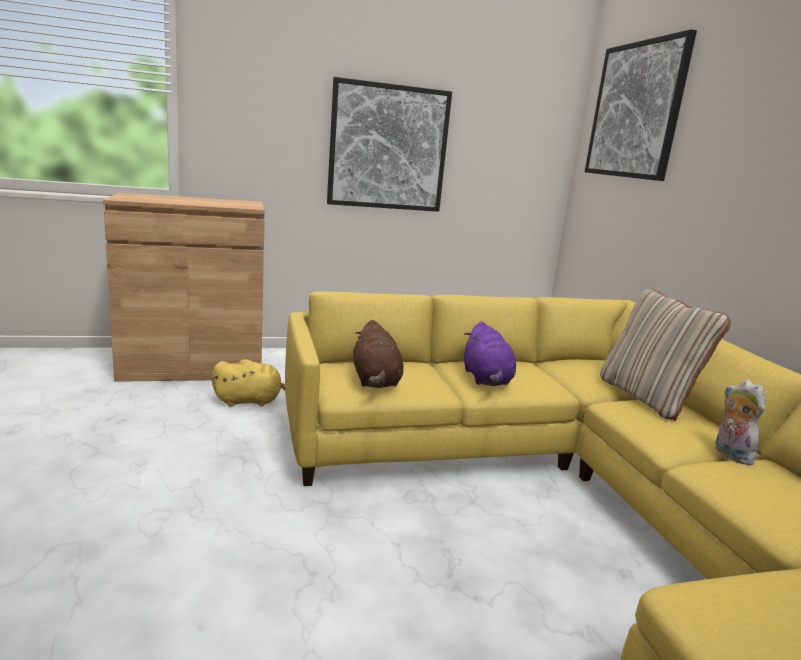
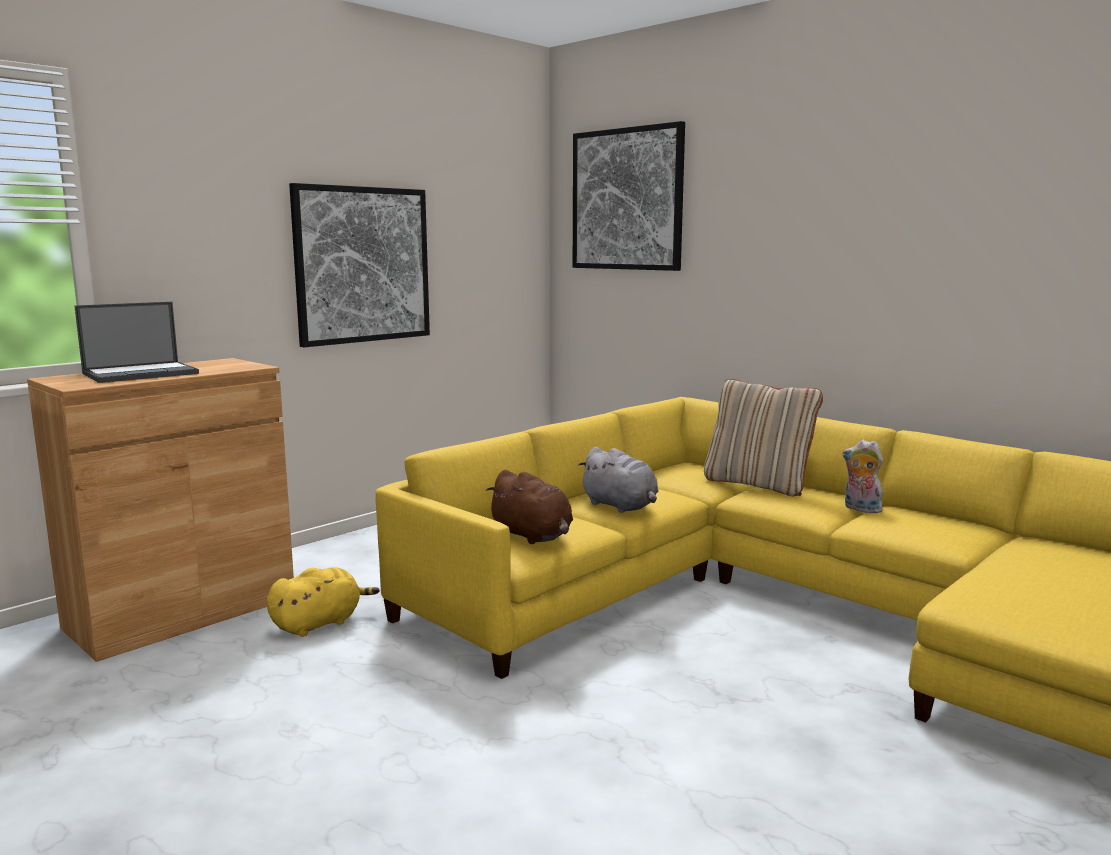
camera: 30 degrees left, 5 degrees down
(178, 199) = (142, 373): none -> laptop
(486, 379) = (621, 506): purple plush toy -> grey plush toy

